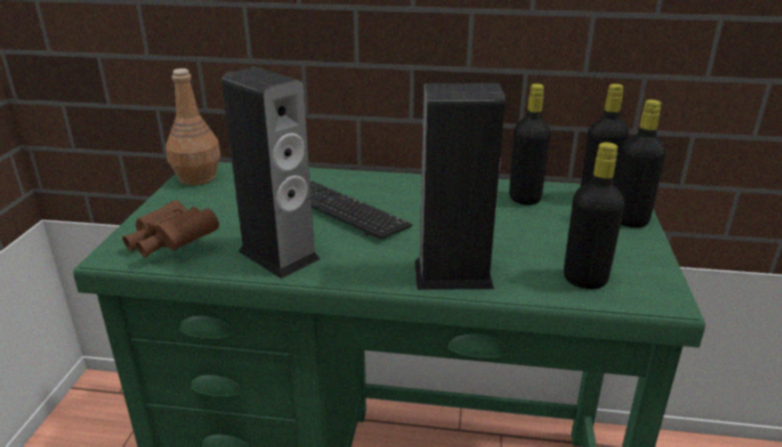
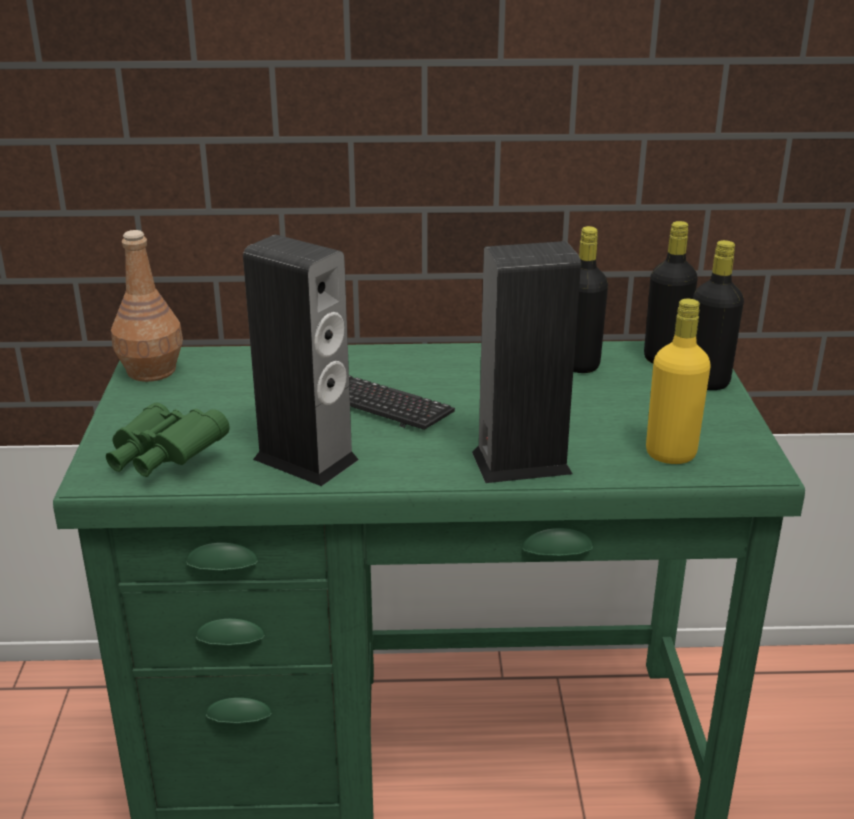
camera: 10 degrees left, 0 degrees up
(171, 245) = (163, 459): brown binoculars -> green binoculars
(585, 279) = (670, 454): black bottle -> yellow bottle

